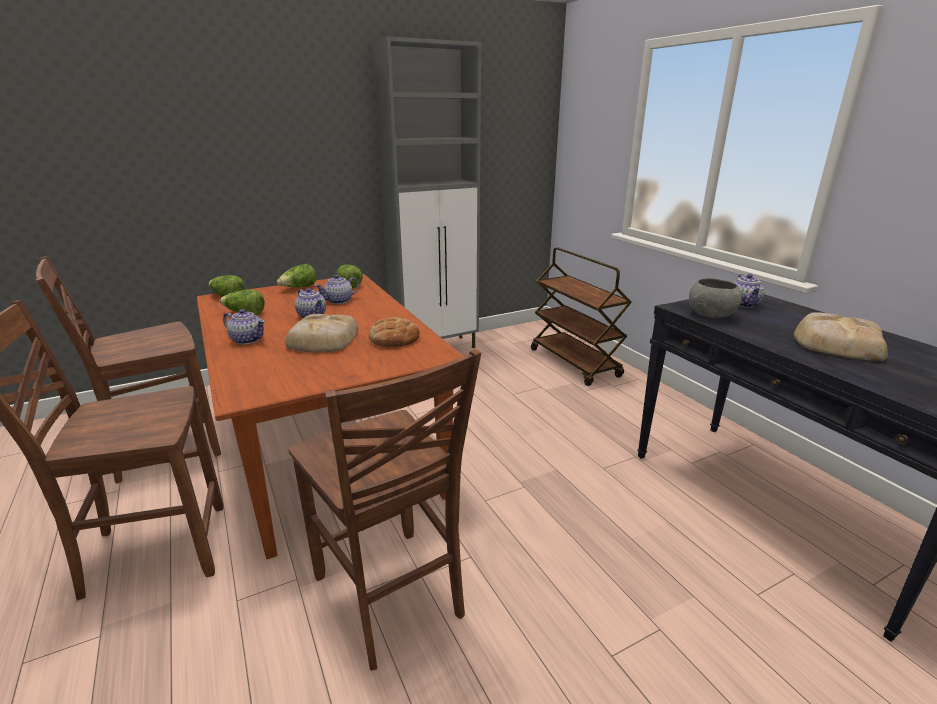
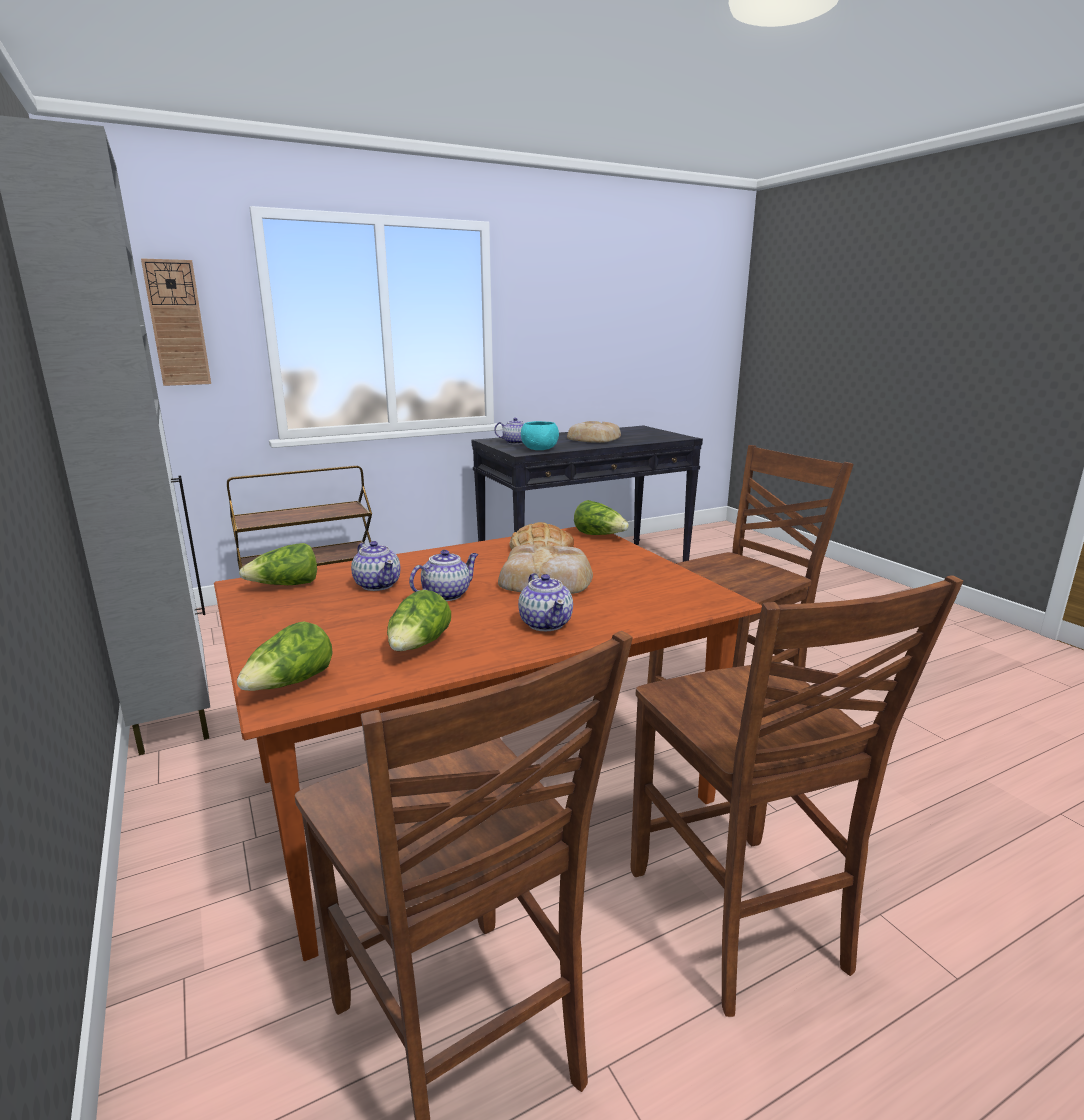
camera: 90 degrees left, 5 degrees down
(247, 340) = (546, 623): teapot -> teapot turned 135 degrees clockwise
(299, 288) = (271, 622): lettuce -> lettuce (599, 535)
(593, 136) = (177, 323): none -> wall clock
(711, 315) = (540, 449): grey bowl -> turquoise bowl

